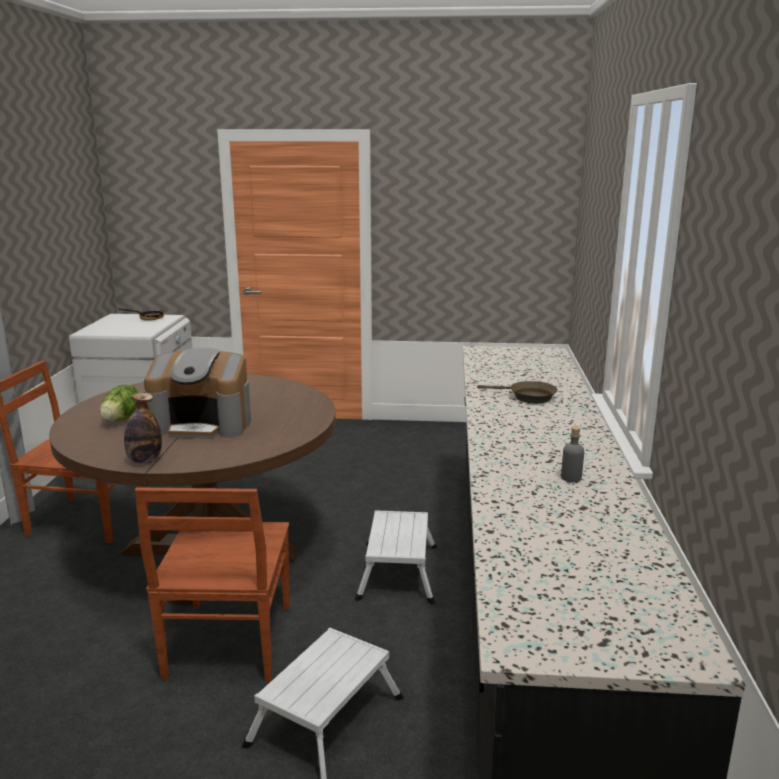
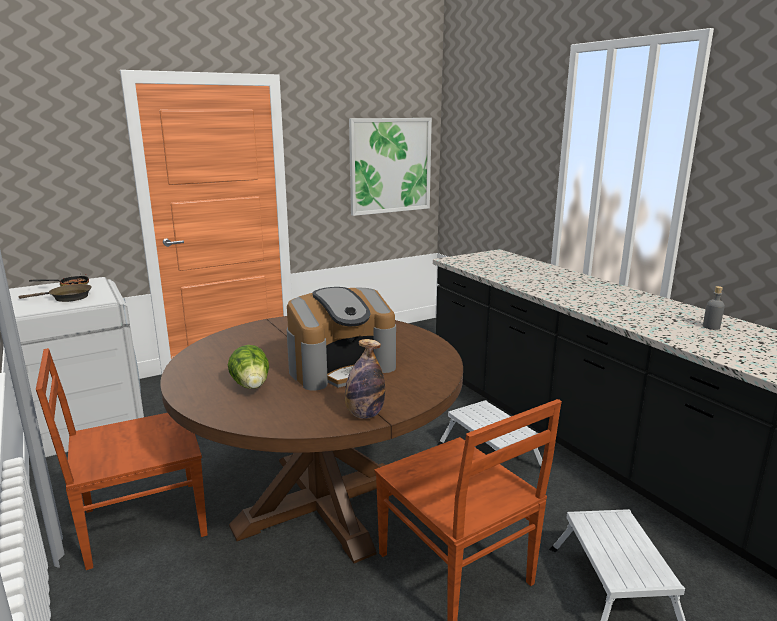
camera: 35 degrees left, 0 degrees up
(502, 232) = (390, 165): none -> picture
(528, 397) = (561, 284): brown frying pan -> brown frying pan (67, 297)

